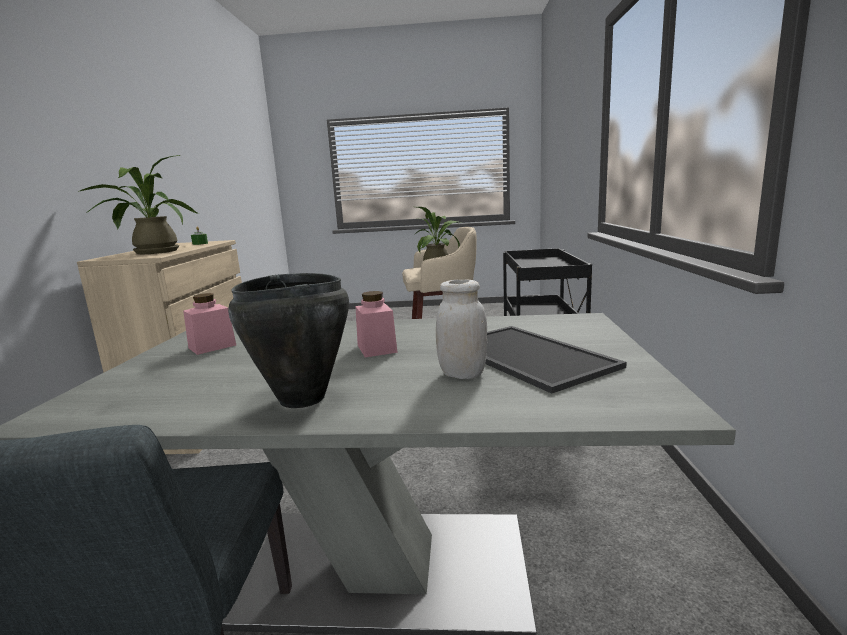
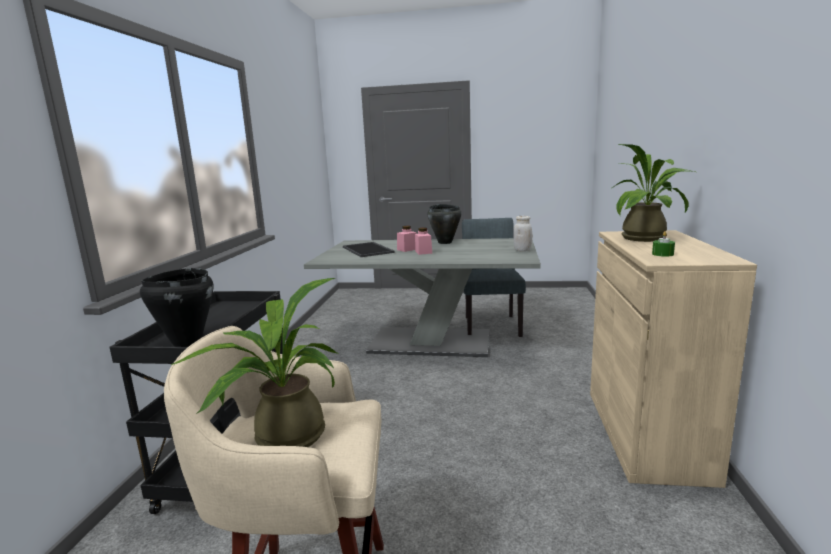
camera: 175 degrees left, 0 degrees up
(212, 346) = (503, 253): pink jar -> pink jar (407, 249)
(462, 374) = (394, 246): white jar -> white jar (522, 250)
(534, 261) = (186, 342): none -> black cooking pot

